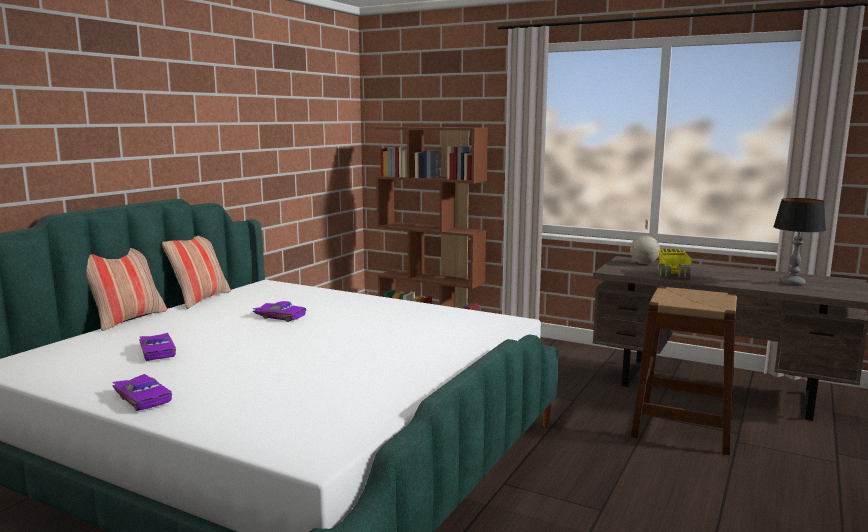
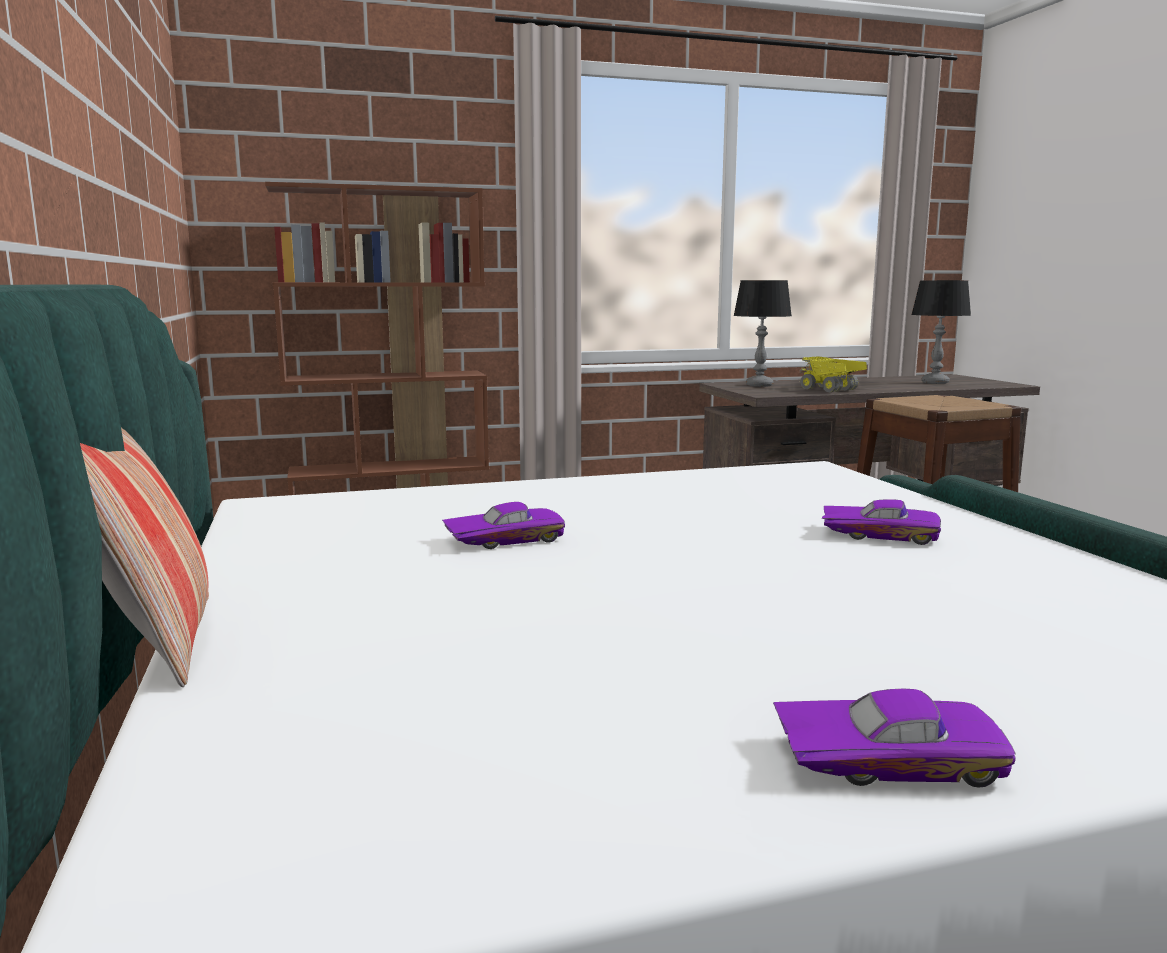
camera: 45 degrees left, 0 degrees up
(159, 352) = (525, 667): purple toy car -> purple toy car (879, 533)
(201, 299) = (208, 557): pillow -> none
(643, 264) = (759, 385): globe -> table lamp

